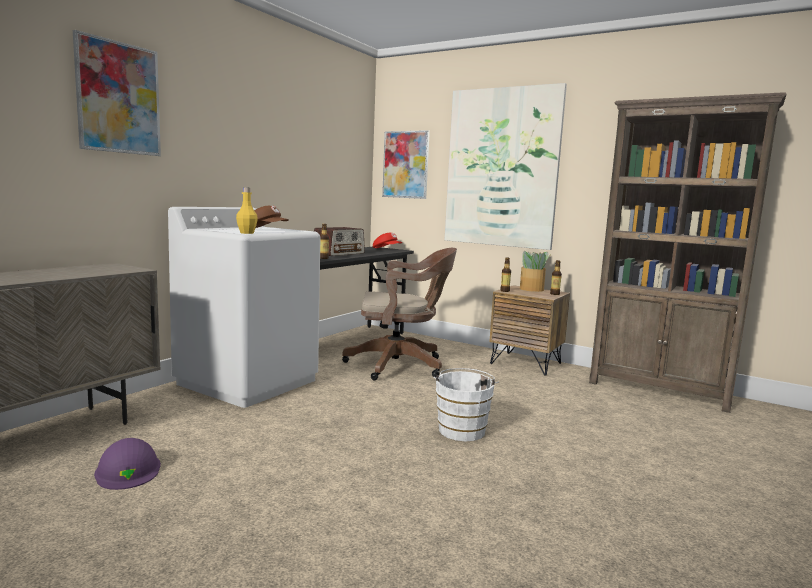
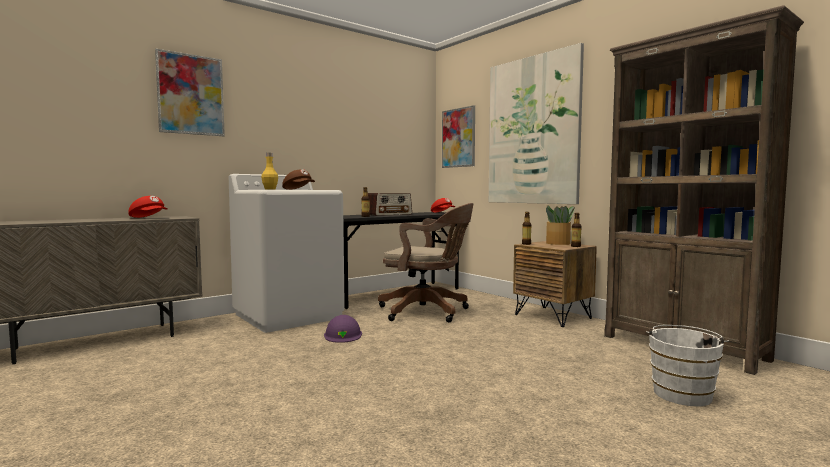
camera: 20 degrees right, 5 degrees down
(85, 270) = (149, 218): none -> red cap
(128, 470) = (138, 365): purple hard hat -> purple hard hat (343, 335)
(462, 429) = (426, 362): white bucket -> white bucket (682, 393)

